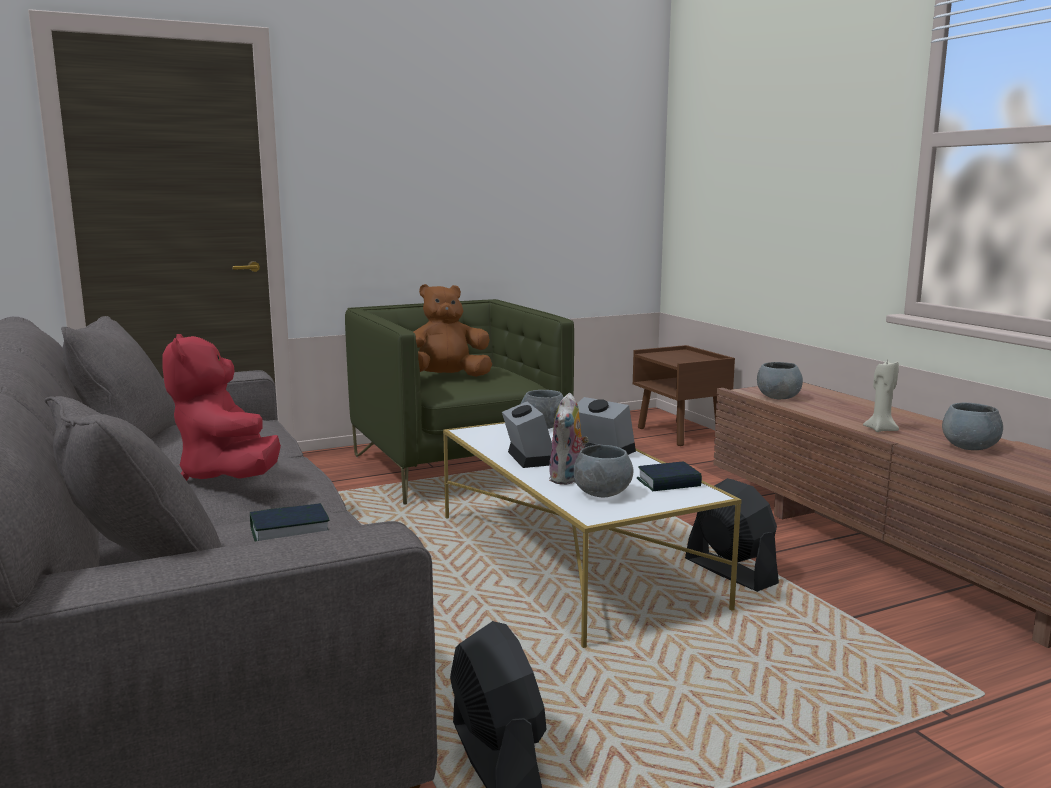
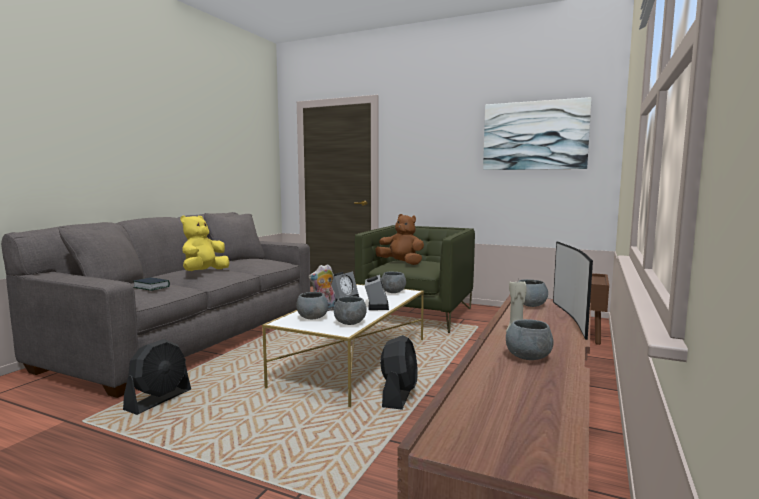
camera: 50 degrees right, 5 degrees down
(228, 476) = (204, 272): red plush toy -> yellow plush toy
(560, 140) = (534, 135): none -> picture
(668, 483) = (349, 323): book -> grey bowl
(853, 401) = (573, 318): none -> television

